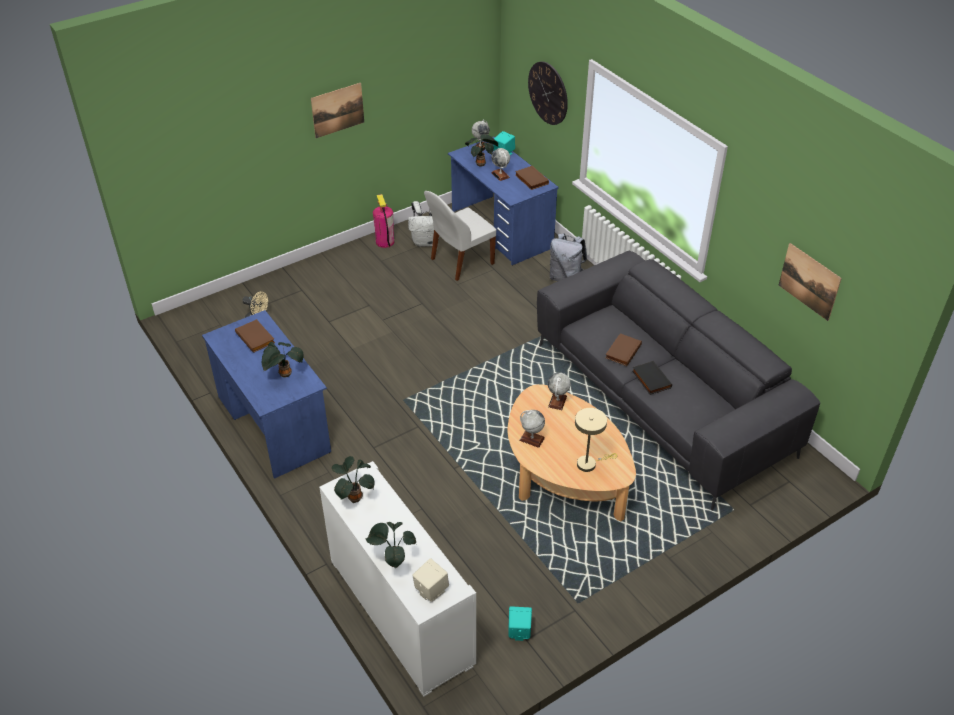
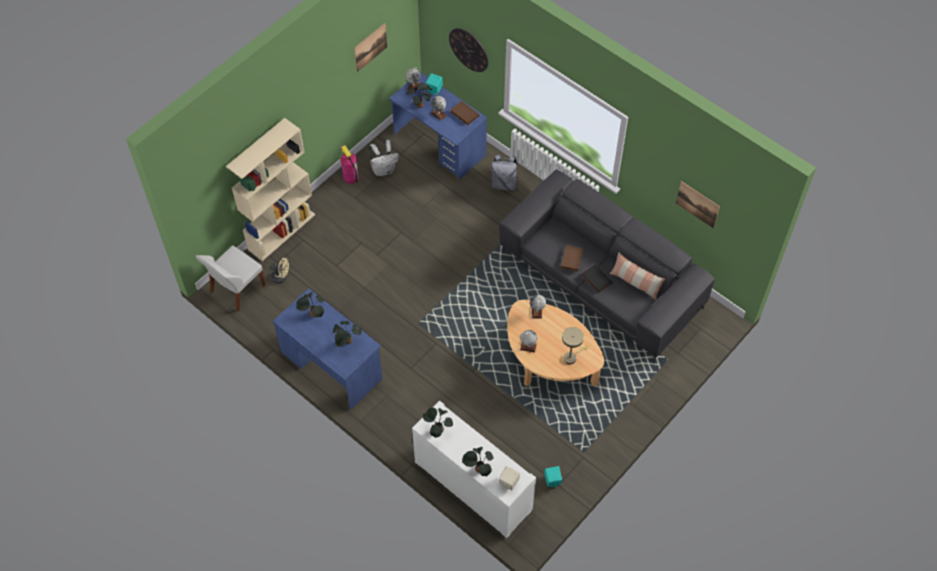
camera: 15 degrees left, 15 degrees up
(256, 337) = (313, 314): brown book -> potted plant
(281, 277) = (281, 231): none -> beige bookcase
(337, 110) = (311, 104): picture -> picture (370, 47)
(460, 262) = (418, 185): white chair -> white chair (236, 289)
(704, 393) = (635, 282): none -> pillow

